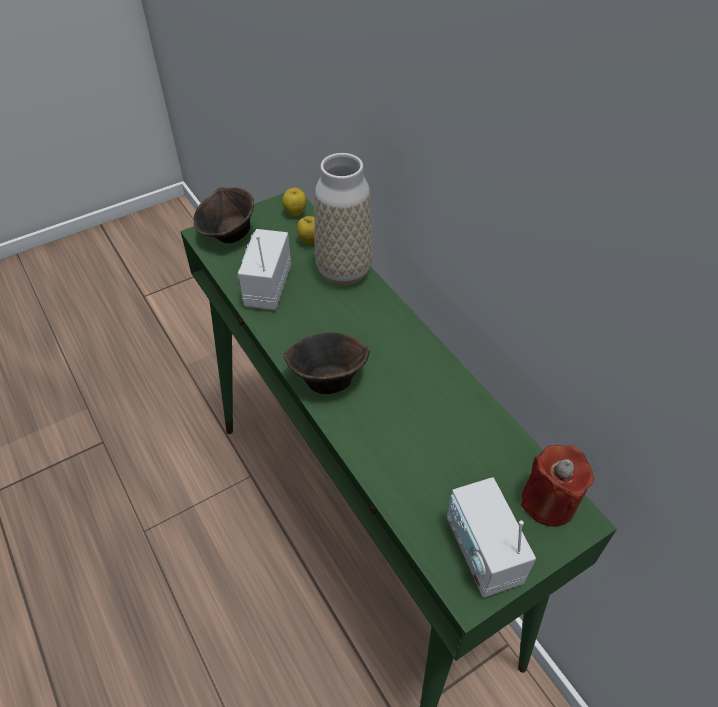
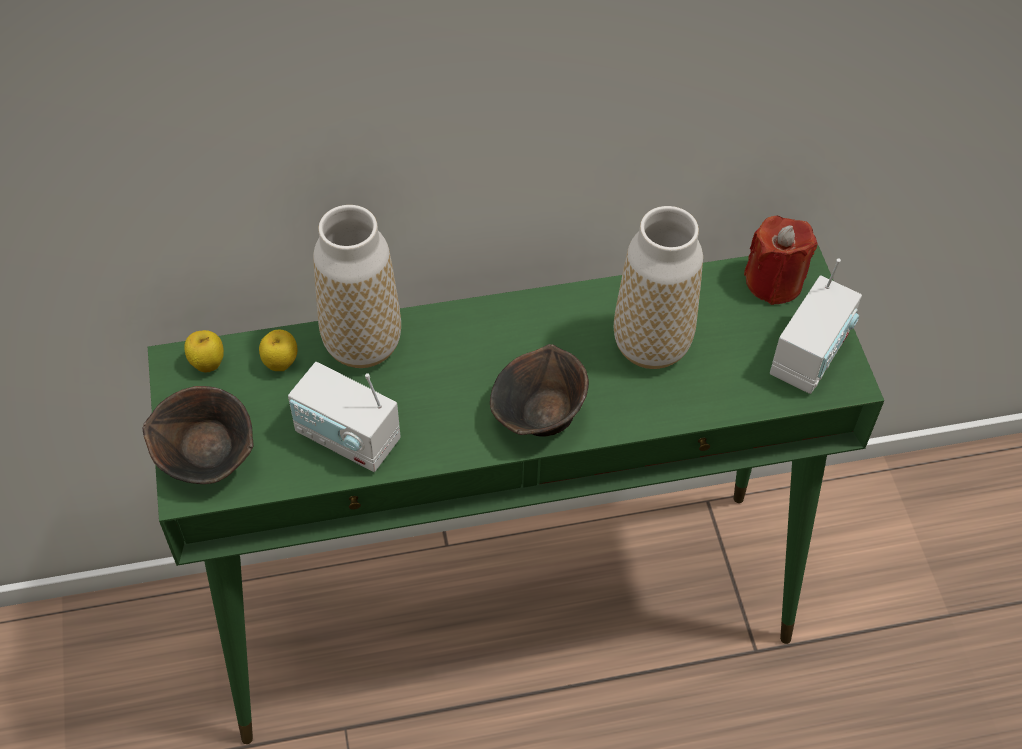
camera: 70 degrees left, 5 degrees up
(429, 429) = (651, 345): none -> vase
(482, 552) = (810, 356): radio -> radio turned 60 degrees counterclockwise

